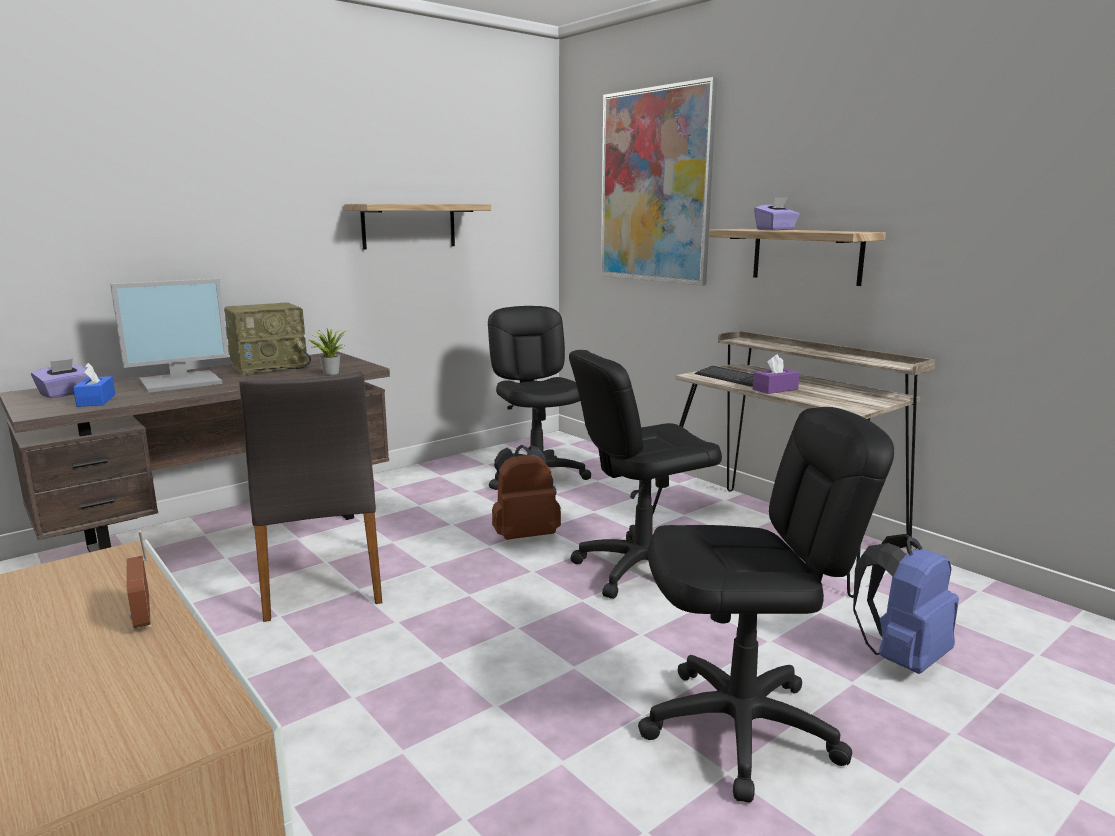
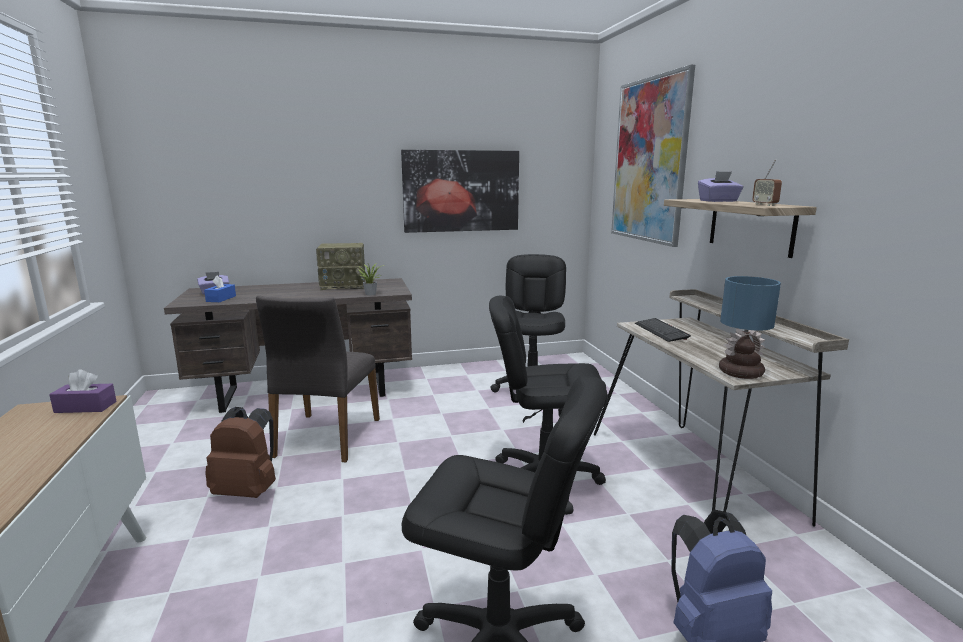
camera: 25 degrees right, 0 degrees up
(143, 616) = (50, 447): radio -> radio (765, 205)
(182, 382) = (281, 291): monitor -> none
(409, 226) = (461, 191): shelf -> picture
(524, 535) = (482, 432): brown backpack -> brown backpack (248, 491)
(775, 389) = (686, 347): purple tissue box -> purple tissue box (85, 407)
(852, 405) = (739, 373): none -> table lamp

